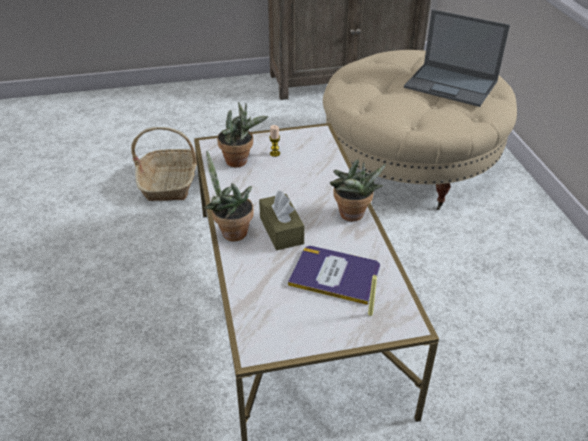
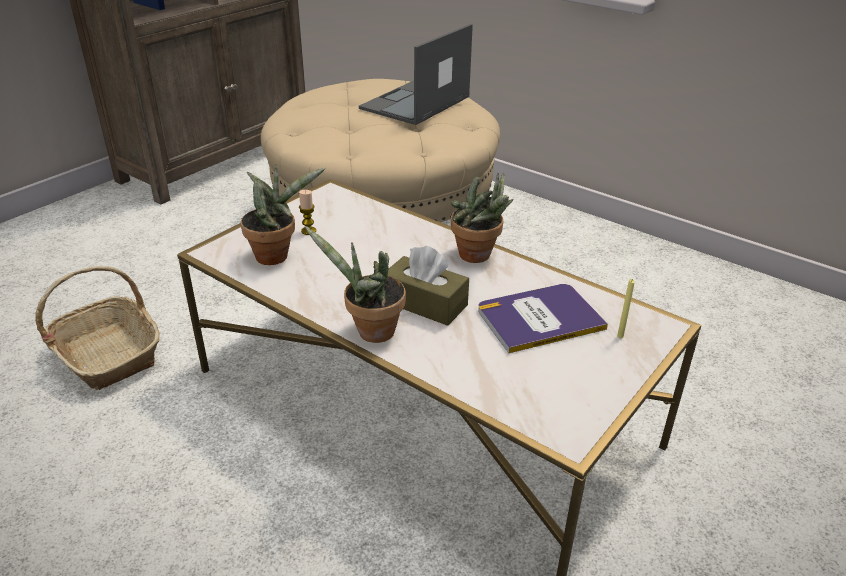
camera: 40 degrees left, 5 degrees down
(452, 85) = (415, 103): laptop -> laptop turned 135 degrees clockwise

